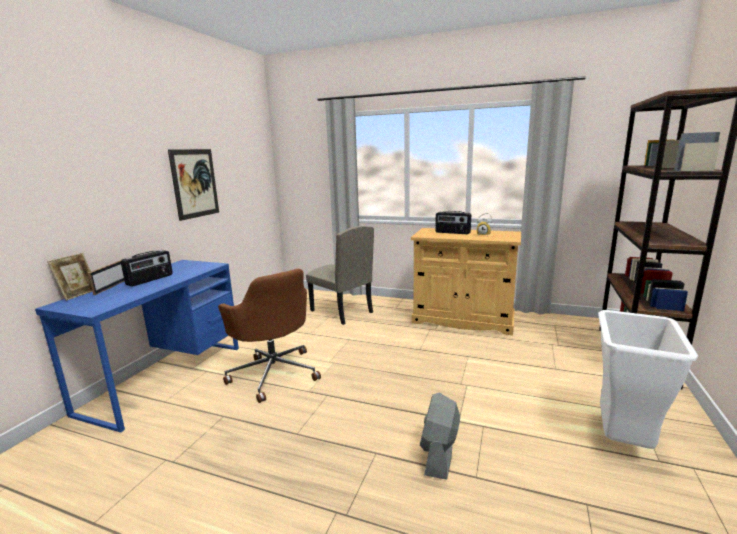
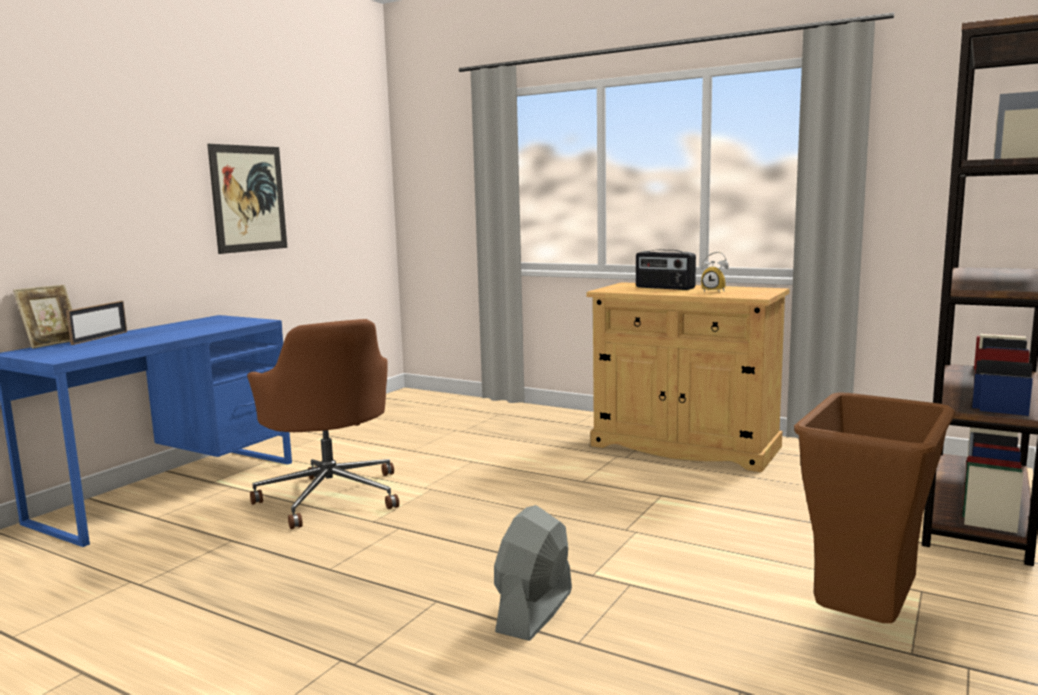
camera: 10 degrees right, 5 degrees down
(150, 280) = (157, 333): radio -> none
(341, 311) = (479, 425): beige chair -> none
(624, 442) = (864, 625): white trash can -> brown trash can

